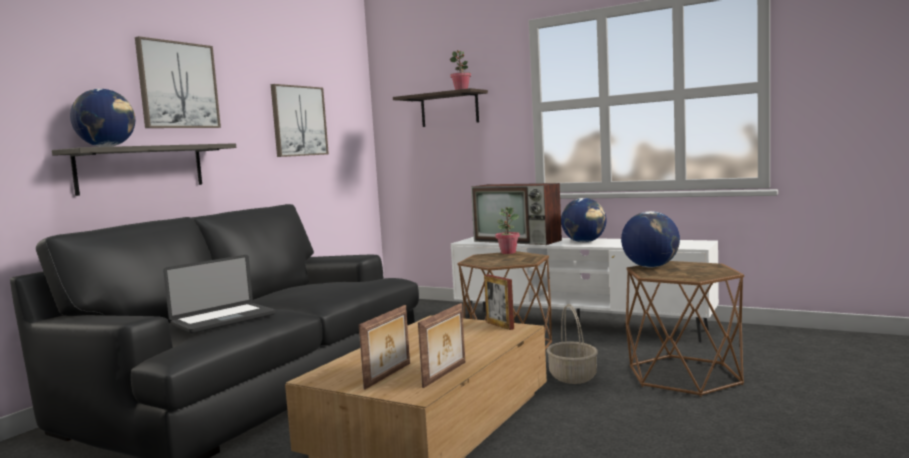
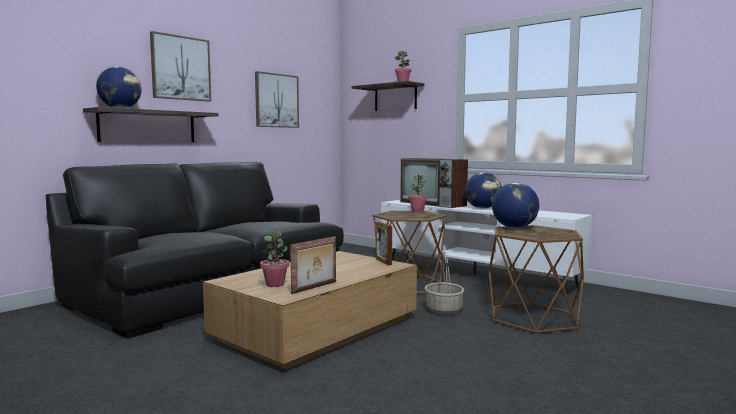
camera: 10 degrees right, 0 degrees up
(223, 319) = (180, 236): laptop -> none
(389, 376) = (275, 284): picture frame -> potted plant

